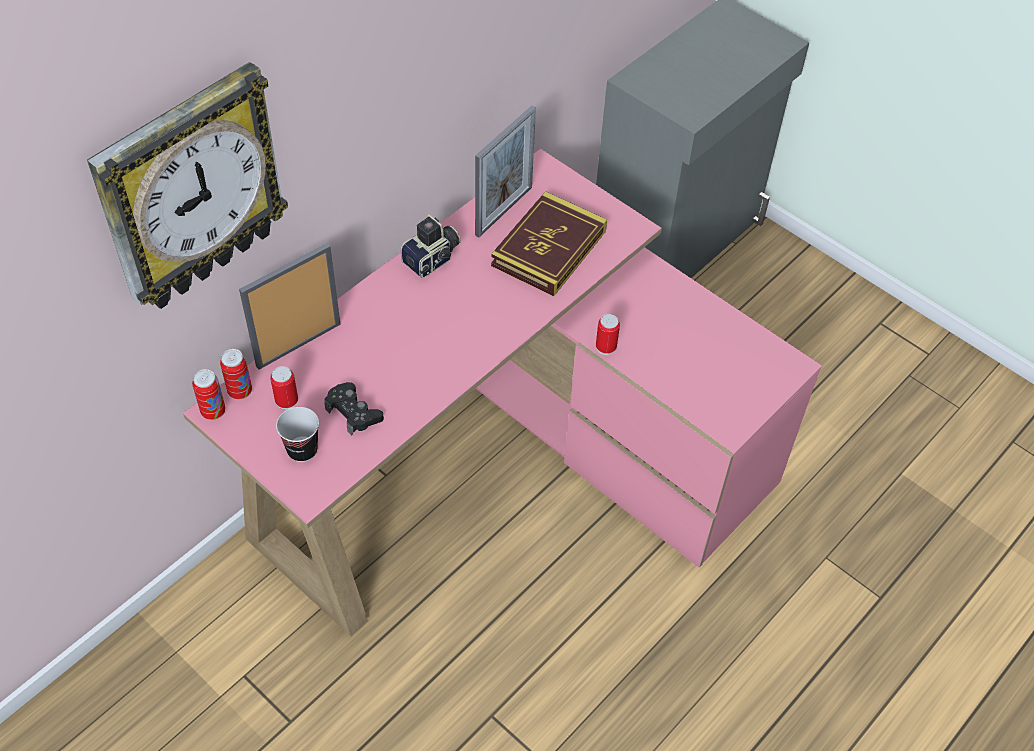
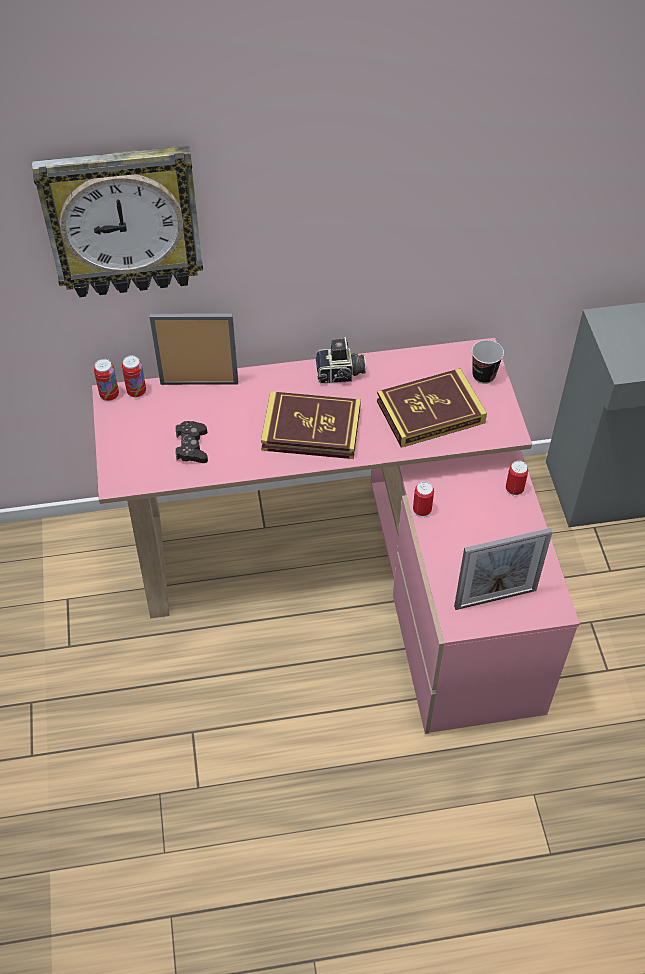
camera: 40 degrees right, 0 degrees up
(286, 401) = (158, 414): can -> can (514, 489)
(302, 450) = (138, 451): cup -> cup (483, 375)
(455, 327) = (311, 429): none -> book
(504, 211) = (423, 368): picture frame -> picture frame (495, 598)

